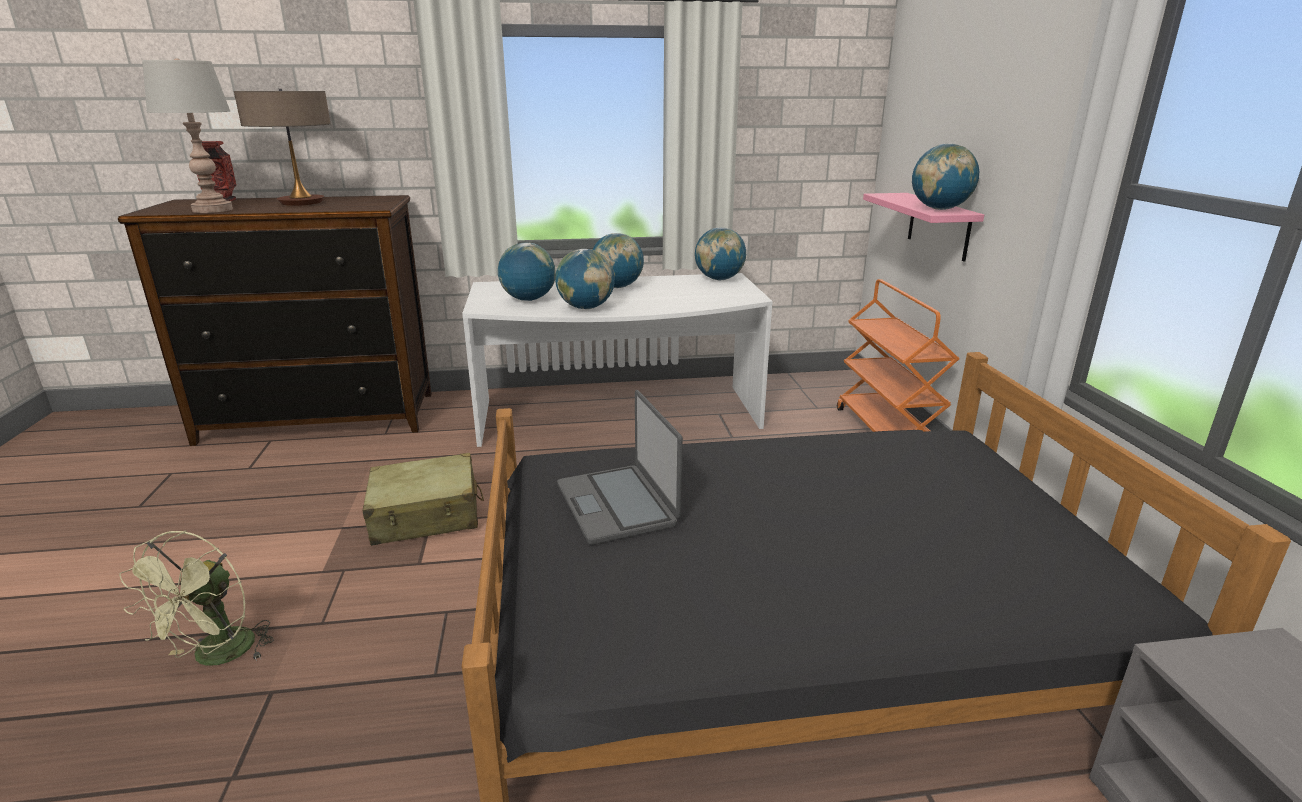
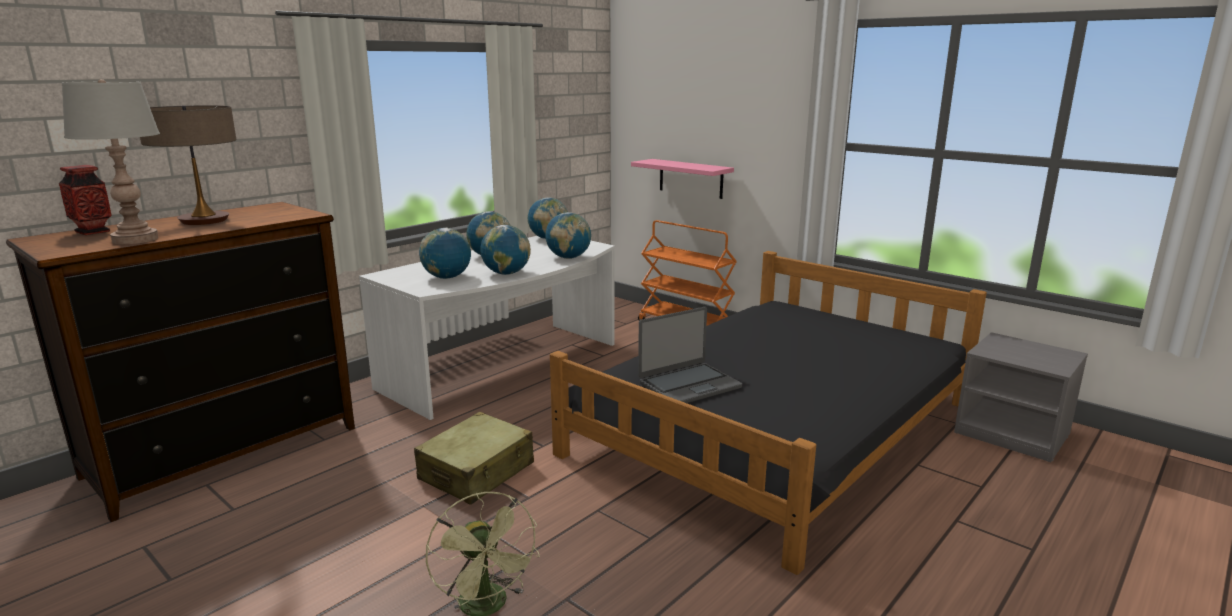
camera: 40 degrees left, 5 degrees down
(617, 504) = (689, 385): laptop -> laptop turned 60 degrees counterclockwise
(939, 209) = (705, 167): globe -> globe (568, 258)

